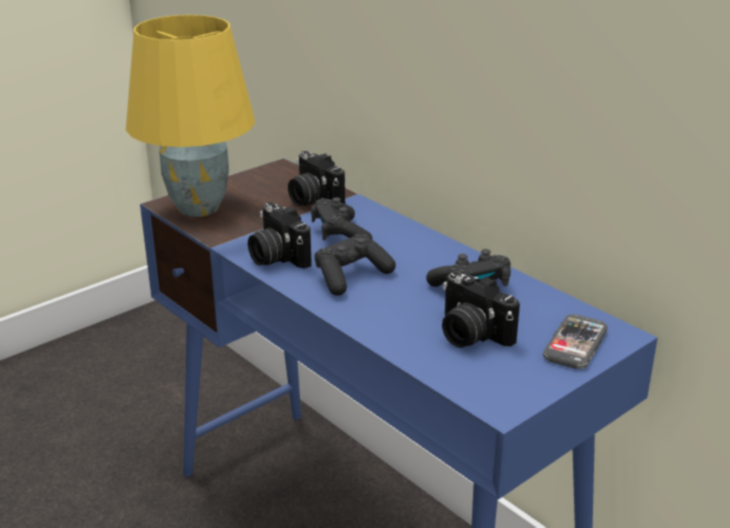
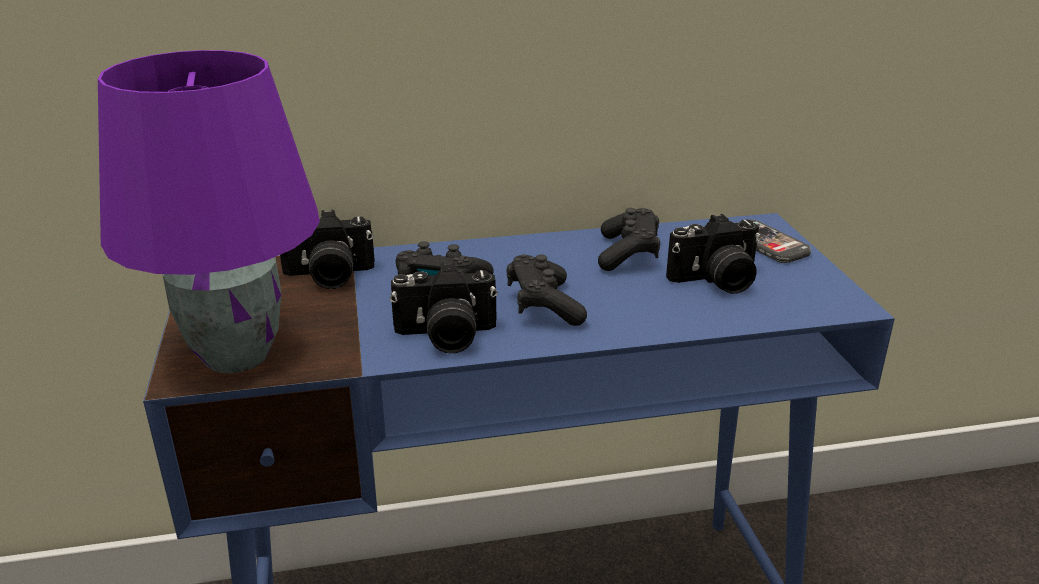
camera: 60 degrees left, 0 degrees up
(197, 209) = (236, 357): yellow table lamp -> purple table lamp

